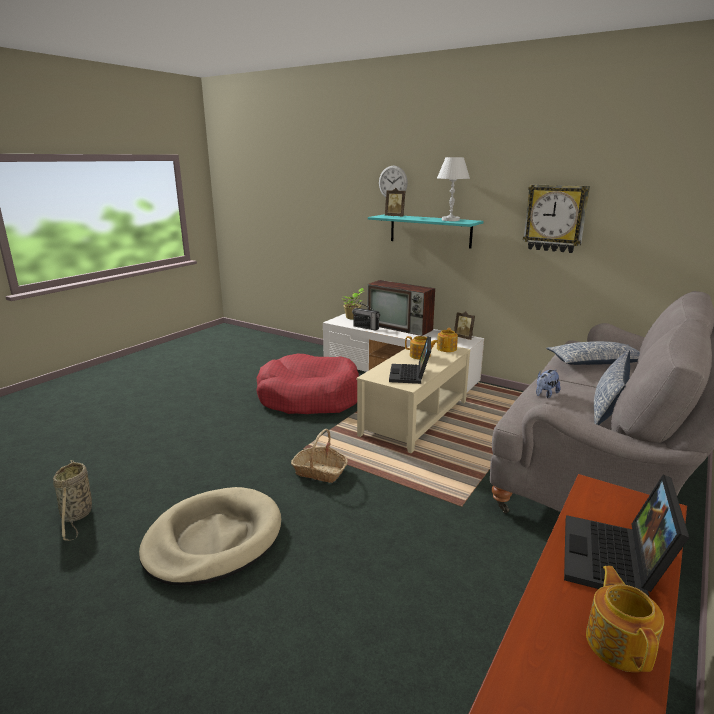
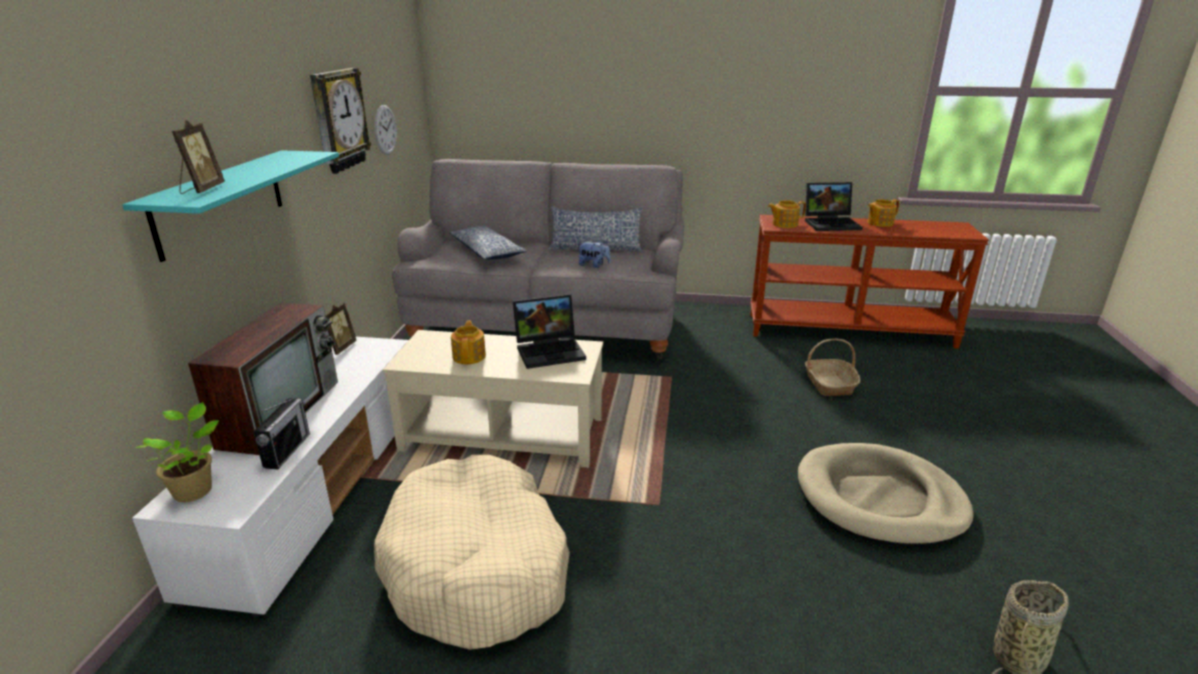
camera: 115 degrees left, 5 degrees up
(309, 397) = (477, 568): red dog bed -> beige dog bed
(320, 471) = (696, 472): basket -> basket (829, 384)
(393, 183) = (117, 114): wall clock -> wall clock (385, 130)
(447, 348) = (425, 343): teapot -> teapot (784, 224)
(450, 220) = (277, 161): white table lamp -> none

